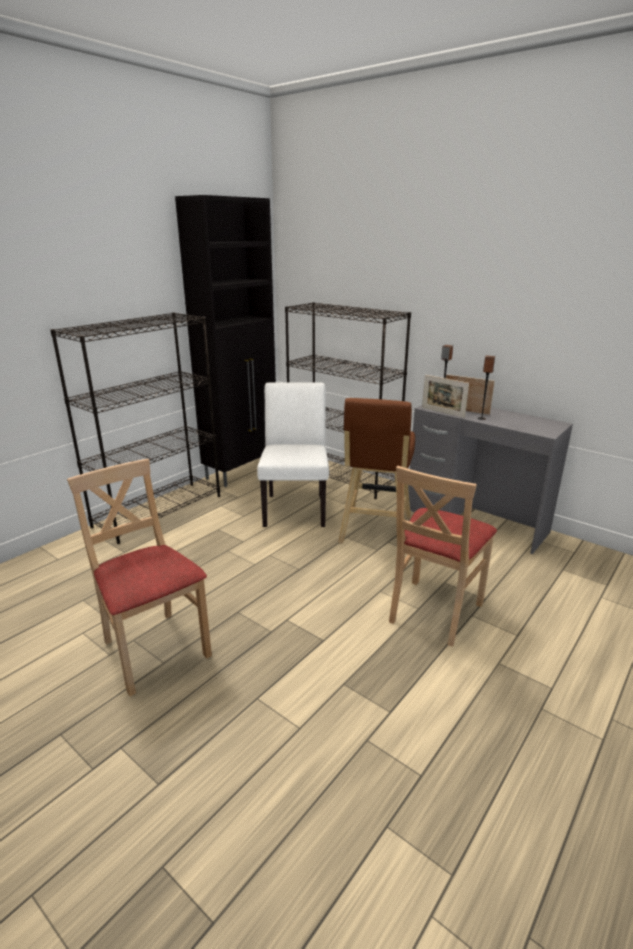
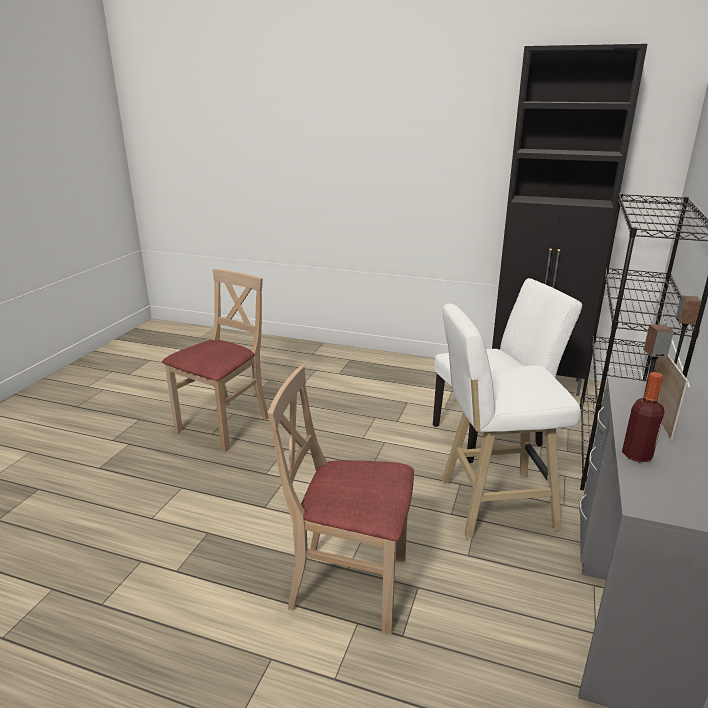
camera: 70 degrees right, 0 degrees up
(159, 510) = (413, 366): black bookcase -> none
(374, 532) = (491, 504): brown stool -> white stool
(442, 412) = (619, 398): picture frame -> none
(503, 424) = (637, 455): none -> bottle

